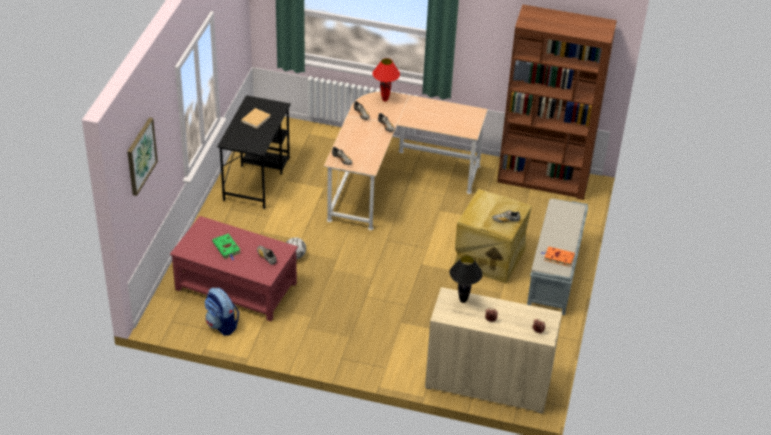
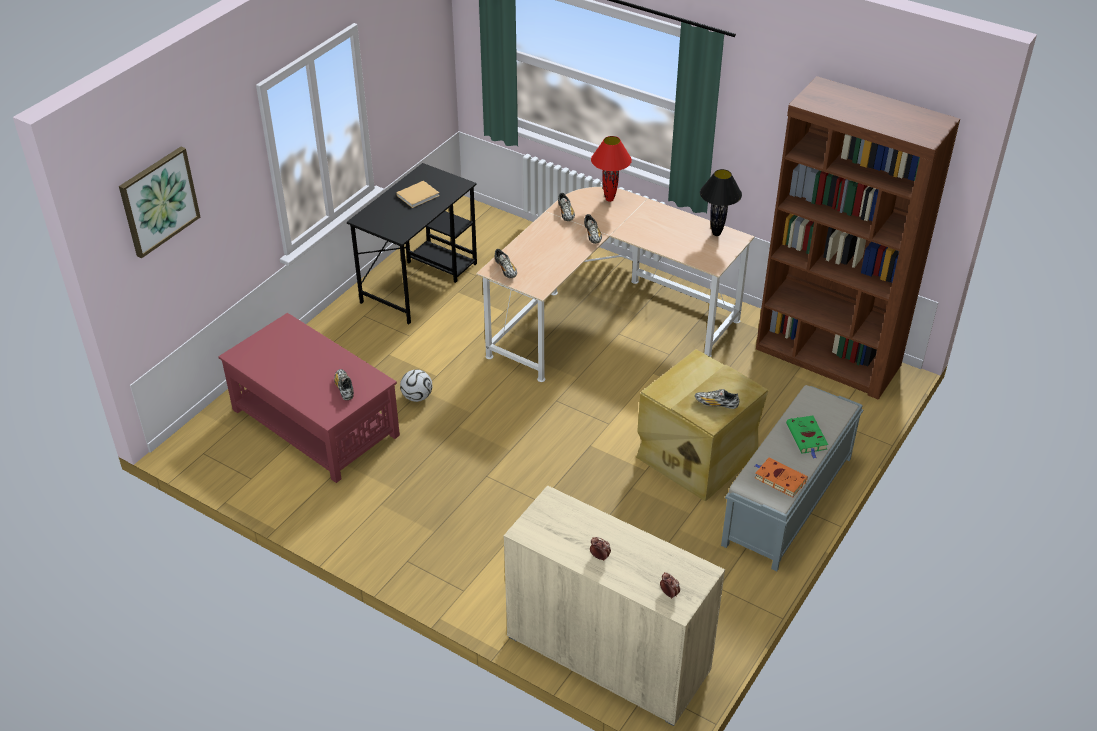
camera: 20 degrees right, 0 degrees up
(222, 325) = (267, 473): backpack -> none
(227, 248) = (298, 364): green book -> green book (807, 438)
(463, 300) = (572, 514): black table lamp -> black table lamp (717, 234)

